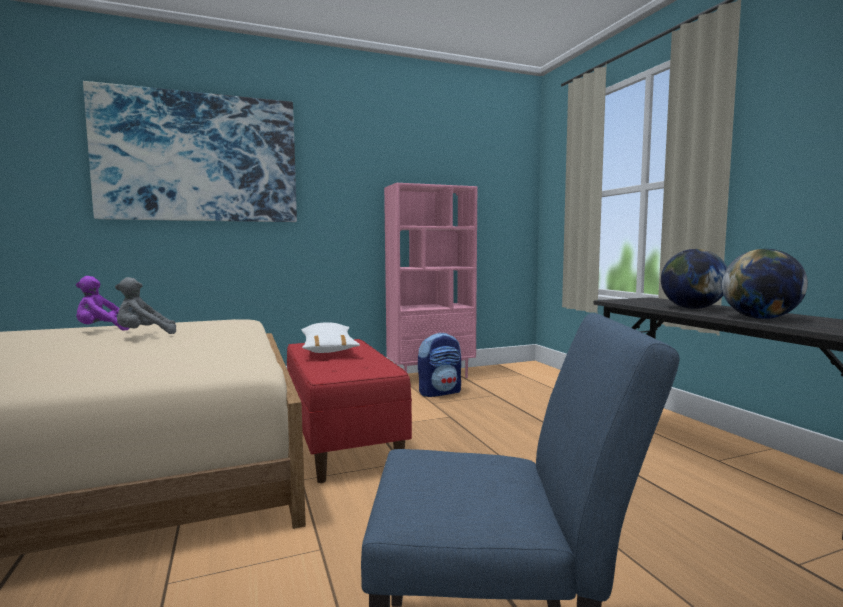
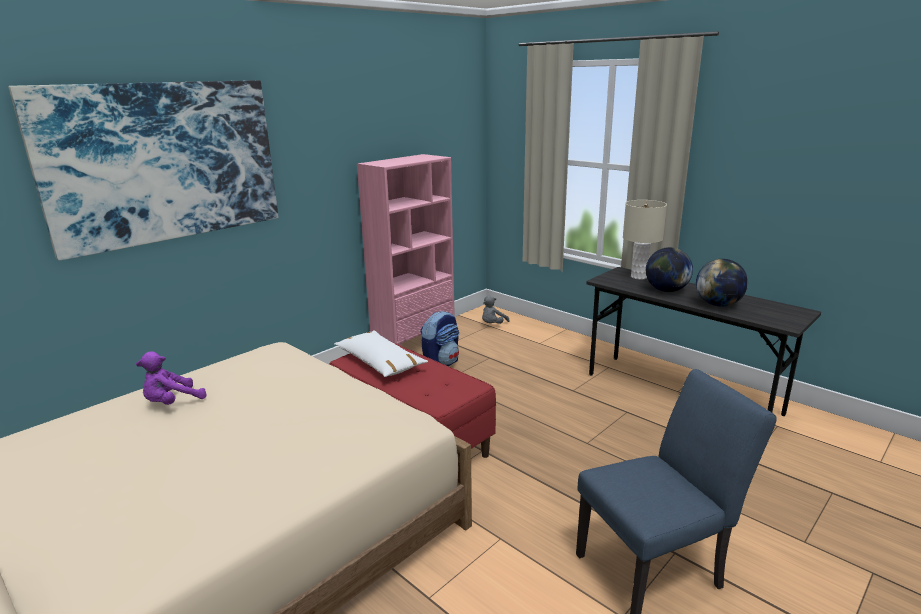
camera: 25 degrees left, 15 degrees up
(144, 335) = (238, 401): grey plush toy -> grey plush toy (493, 324)
(667, 301) = (638, 277): none -> beige table lamp

